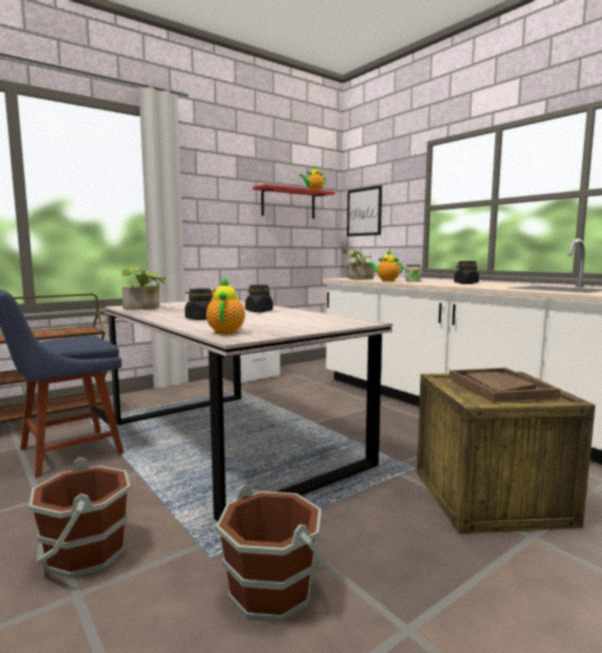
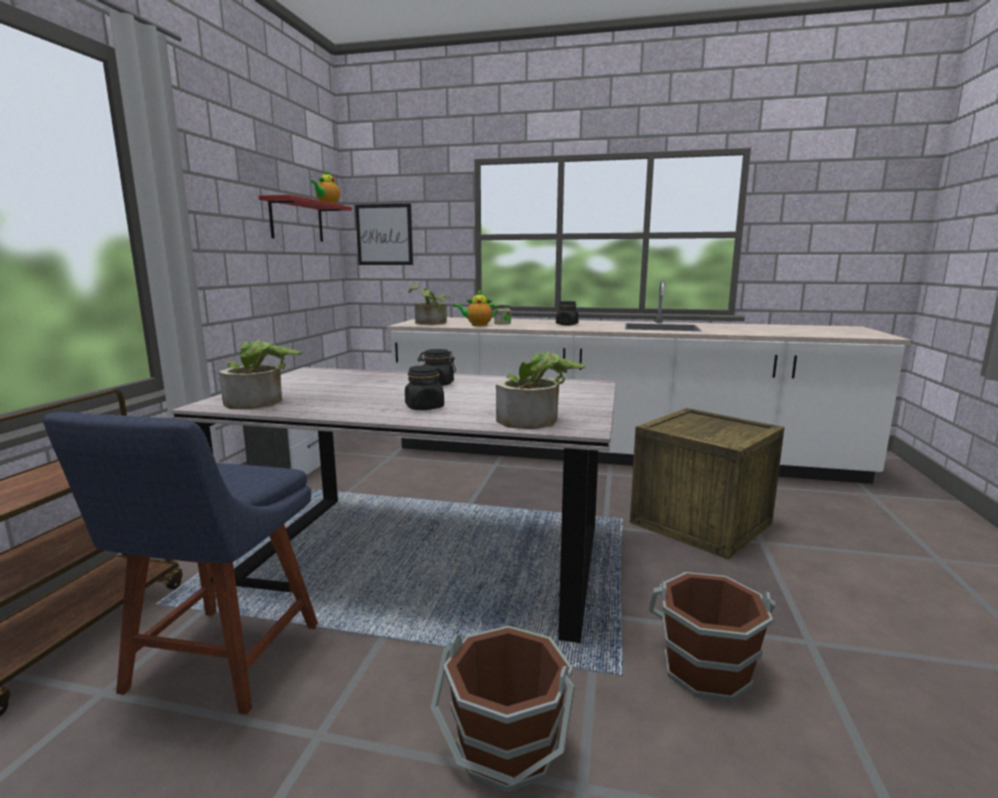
camera: 40 degrees left, 5 degrees up
(226, 331) = (536, 421): teapot -> potted plant
(499, 387) = (710, 426): brown tray -> none

